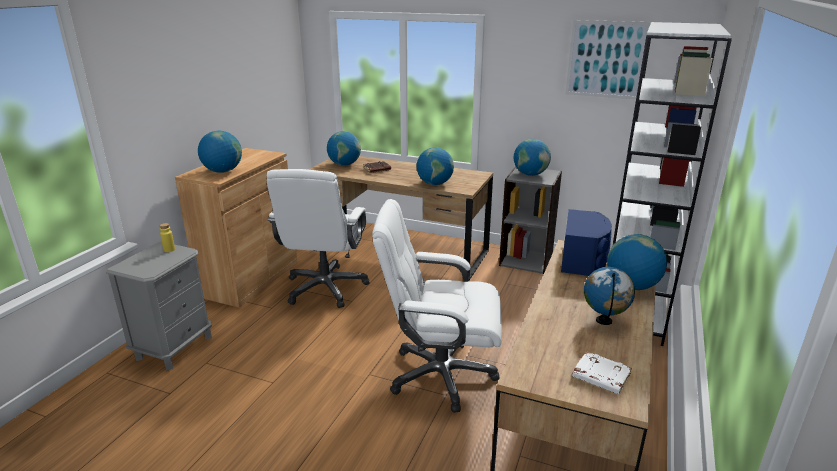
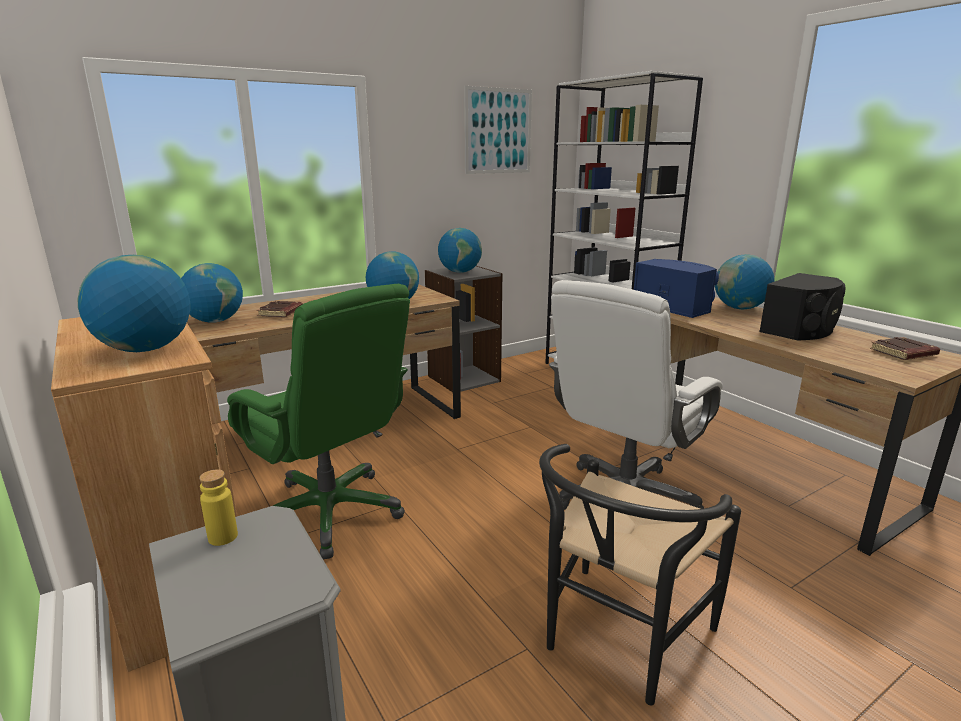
camera: 55 degrees left, 5 degrees down
(298, 409) = (617, 641): none -> black chair
(325, 288) = (330, 512): white office chair -> green office chair
(600, 376) = (903, 353): white book -> brown book
(604, 321) = (801, 329): globe -> black speaker

